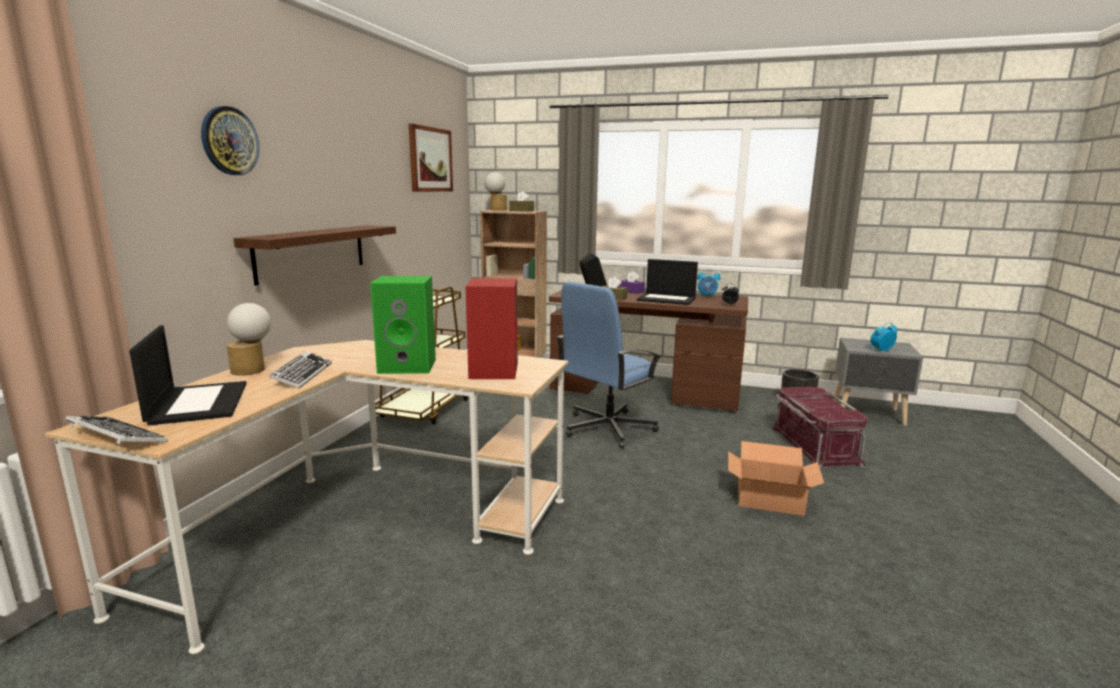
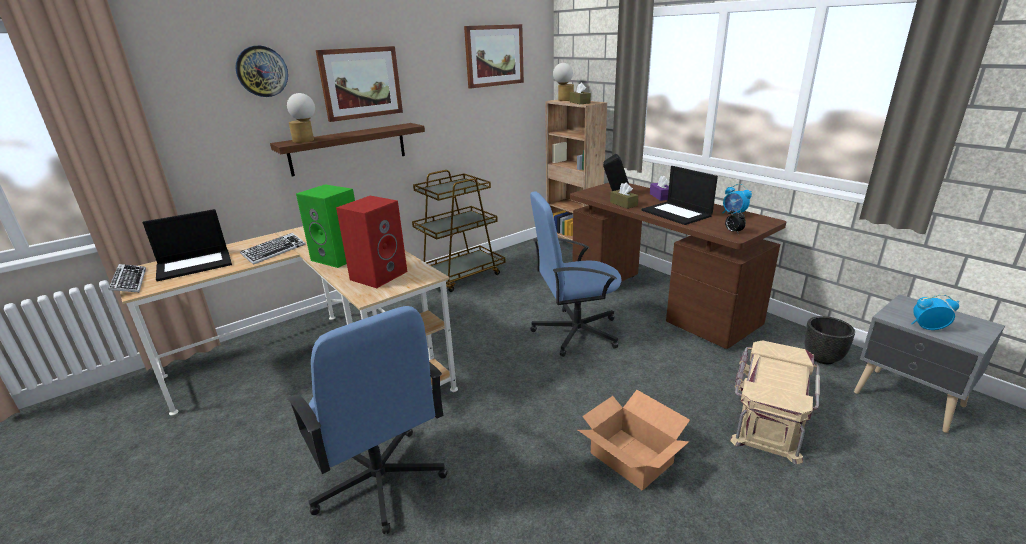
camera: 35 degrees right, 10 degrees up
(198, 403) = (195, 264): laptop -> laptop turned 45 degrees clockwise
(253, 370) = (260, 242): table lamp -> table lamp (306, 140)
(325, 172) = (361, 83): none -> picture
(595, 596) = (379, 481): none -> blue office chair
(813, 445) = (768, 416): red storage box -> beige storage box

